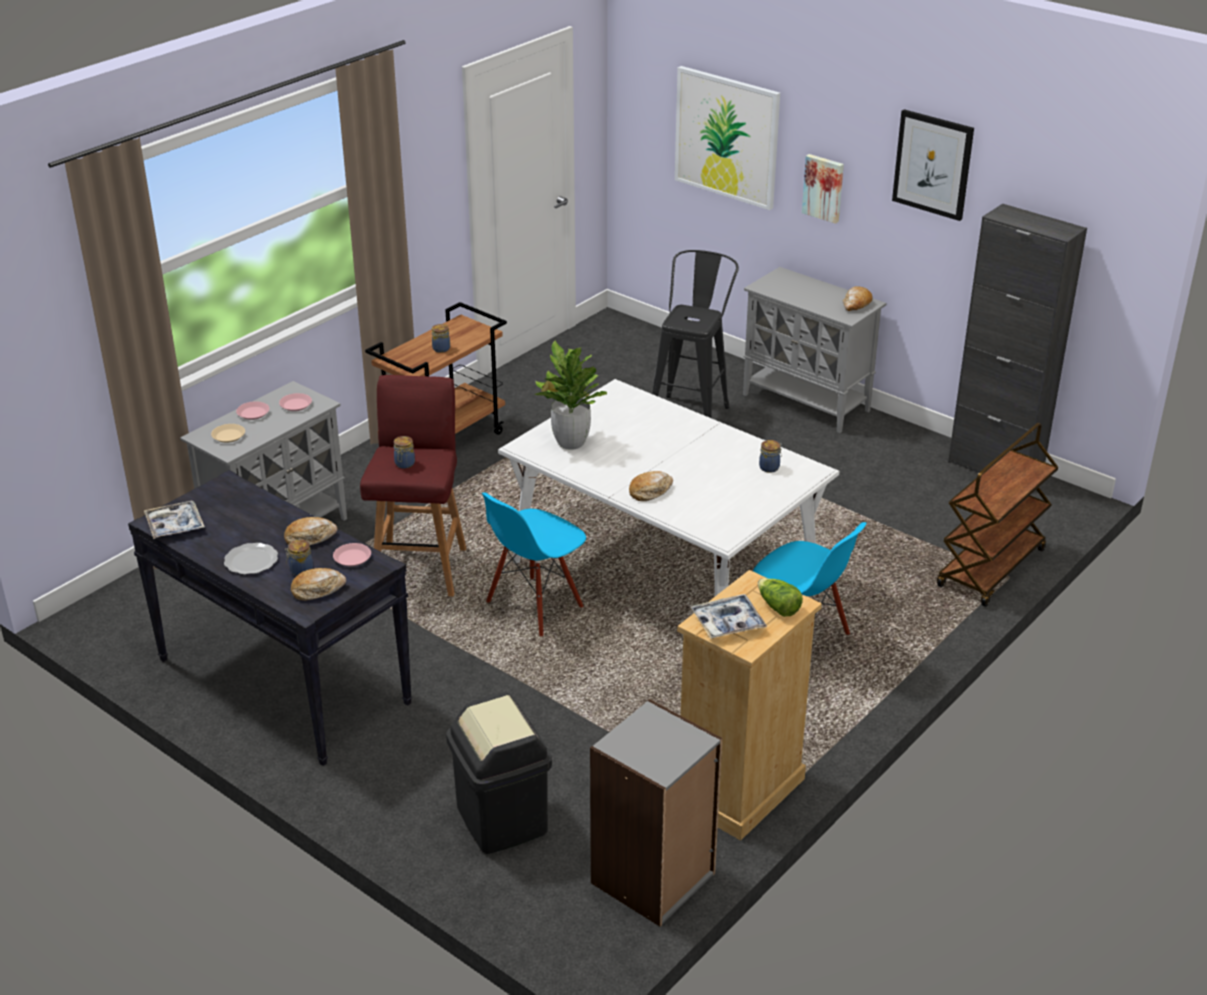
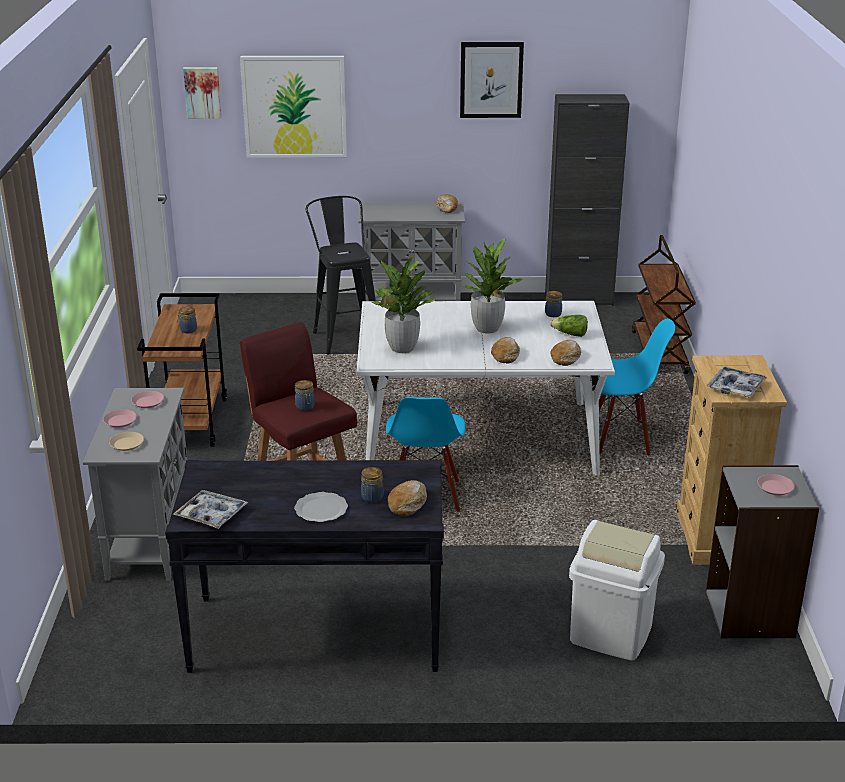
camera: 40 degrees left, 5 degrees down
(310, 538) = (339, 475): bread -> bread (566, 357)
(352, 558) = (395, 472): pink plate -> pink plate (775, 487)
(503, 819) = (611, 633): black trash can -> white trash can
(679, 456) = (487, 328): none -> potted plant
(778, 607) = (745, 367): lettuce -> lettuce (570, 334)
(824, 188) = (394, 125): picture -> picture (202, 92)

